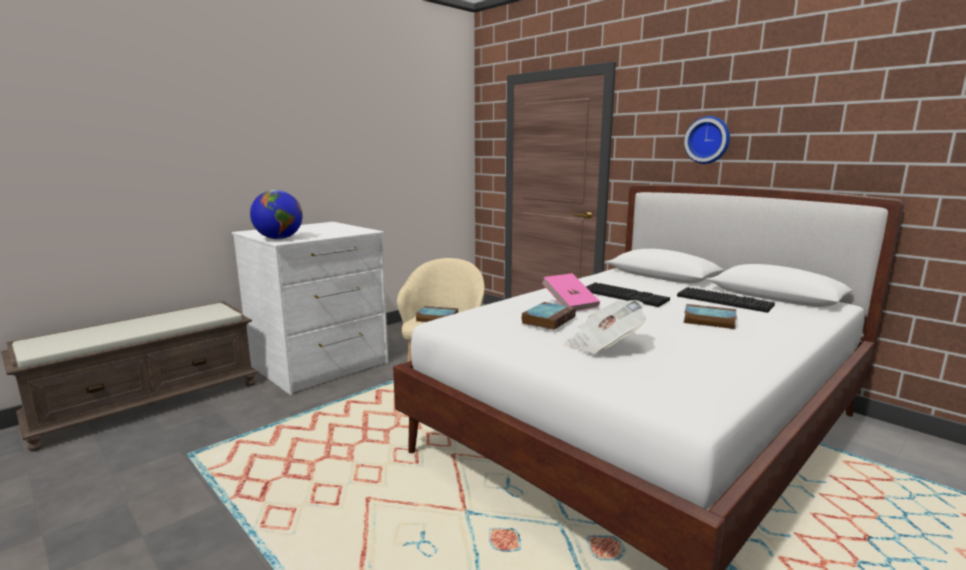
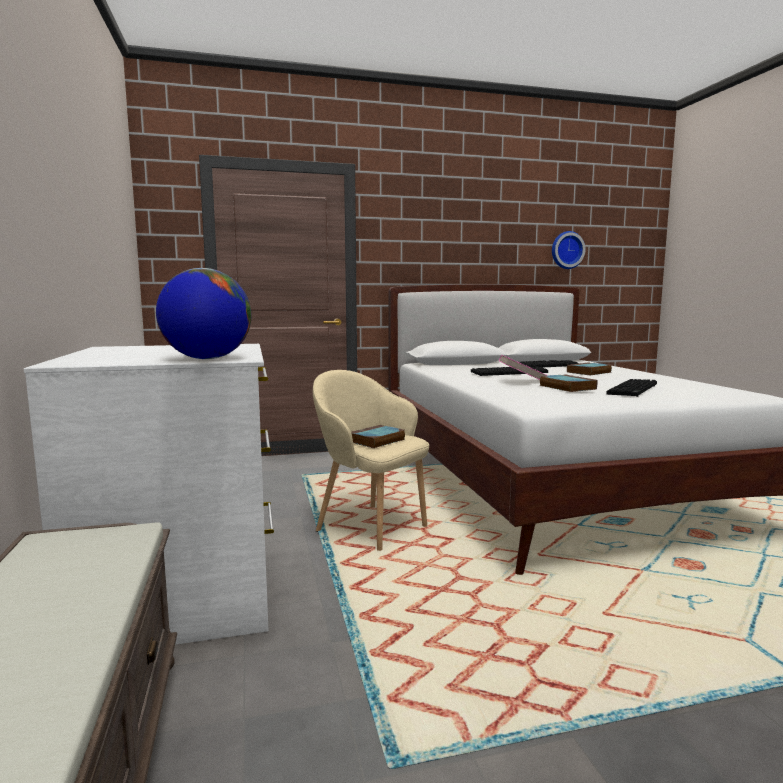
camera: 60 degrees left, 5 degrees down
(603, 345) = (634, 389): newspaper -> keyboard
(708, 140) = (451, 246): wall clock -> wall clock (566, 250)

